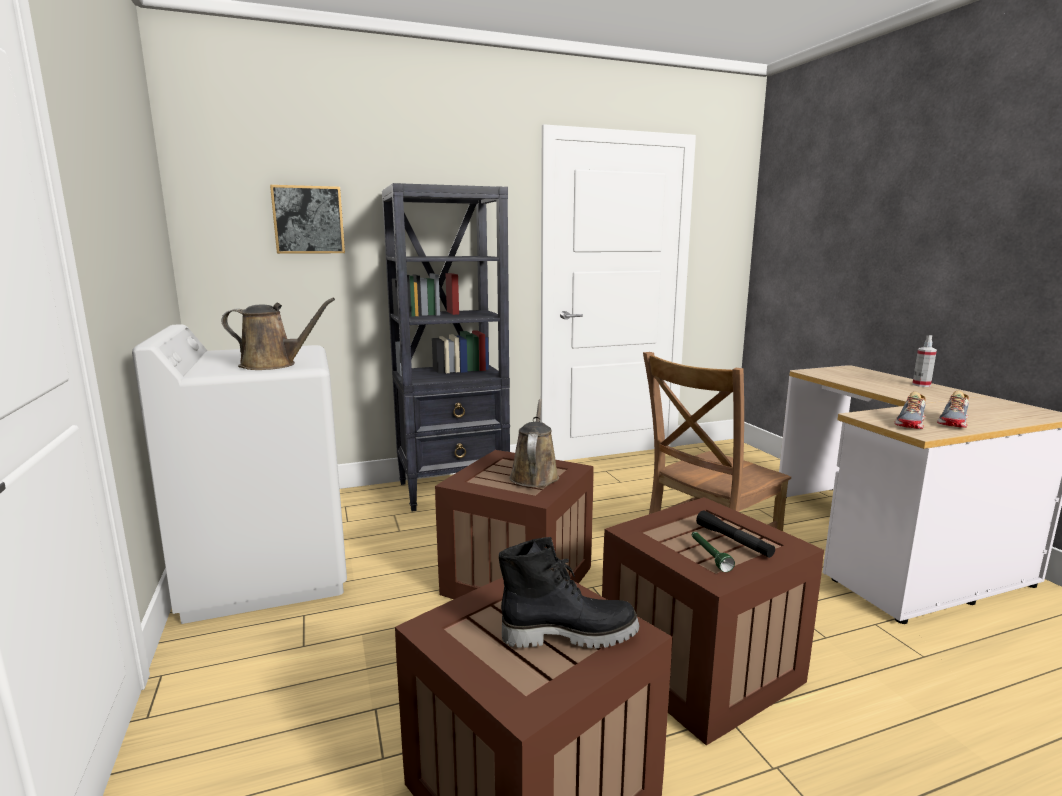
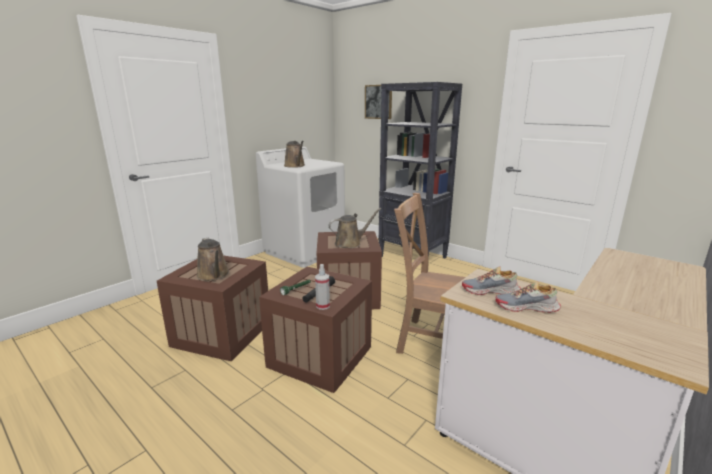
camera: 60 degrees right, 5 degrees up
(569, 634) = (214, 275): black boot -> brown watering can
(921, 385) = (677, 297): spray bottle -> spray bottle (323, 306)

